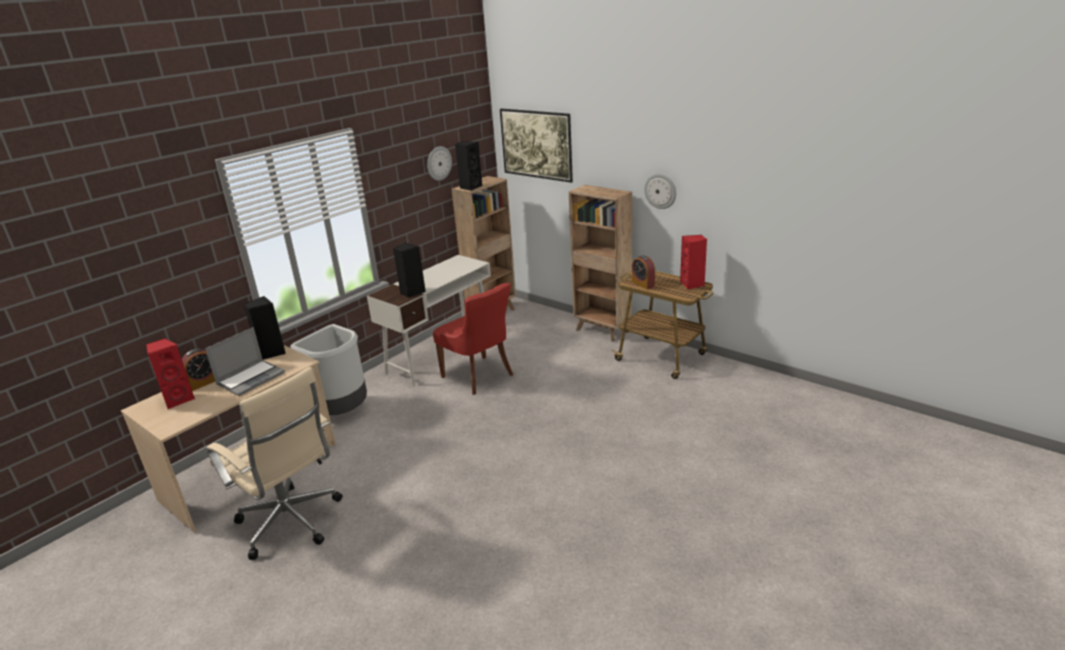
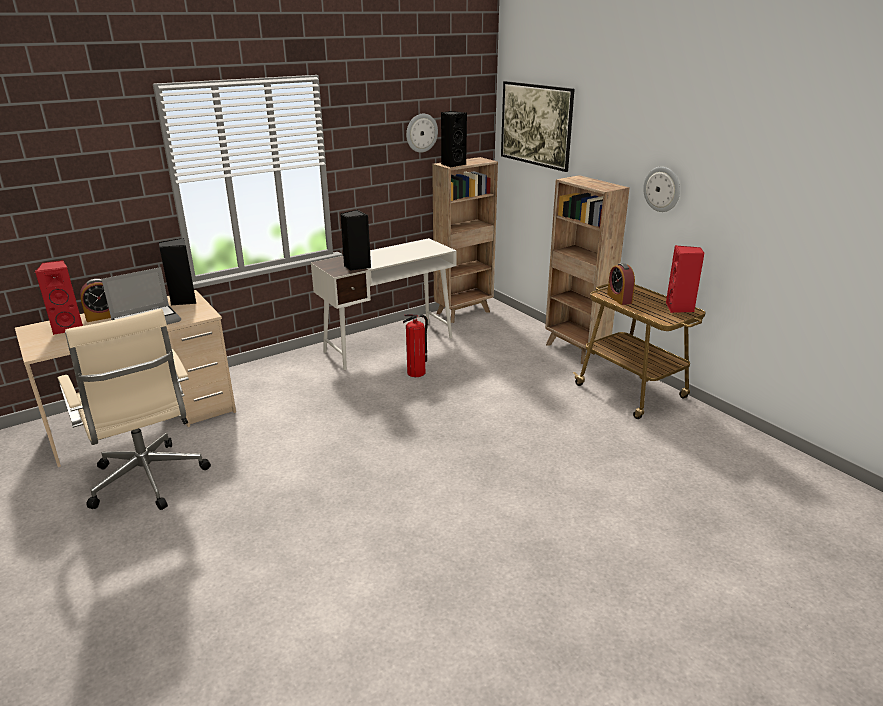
camera: 15 degrees right, 0 degrees up
(342, 412) = (261, 381): grey trash can -> none
(479, 376) = (416, 372): red chair -> fire extinguisher

